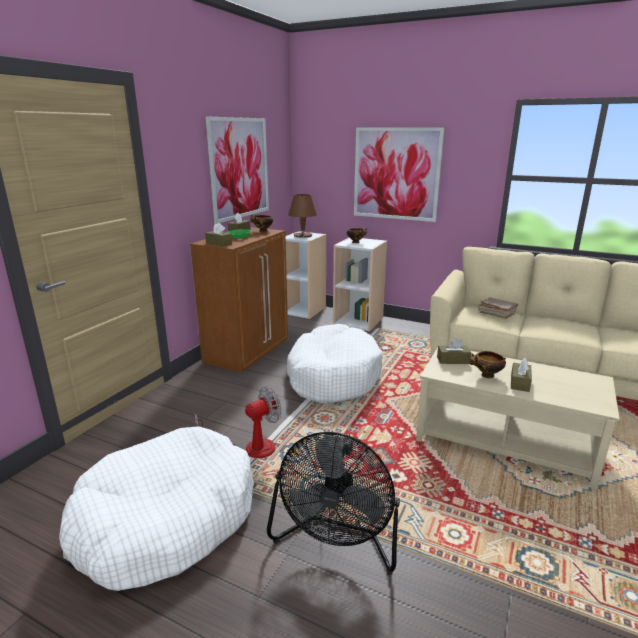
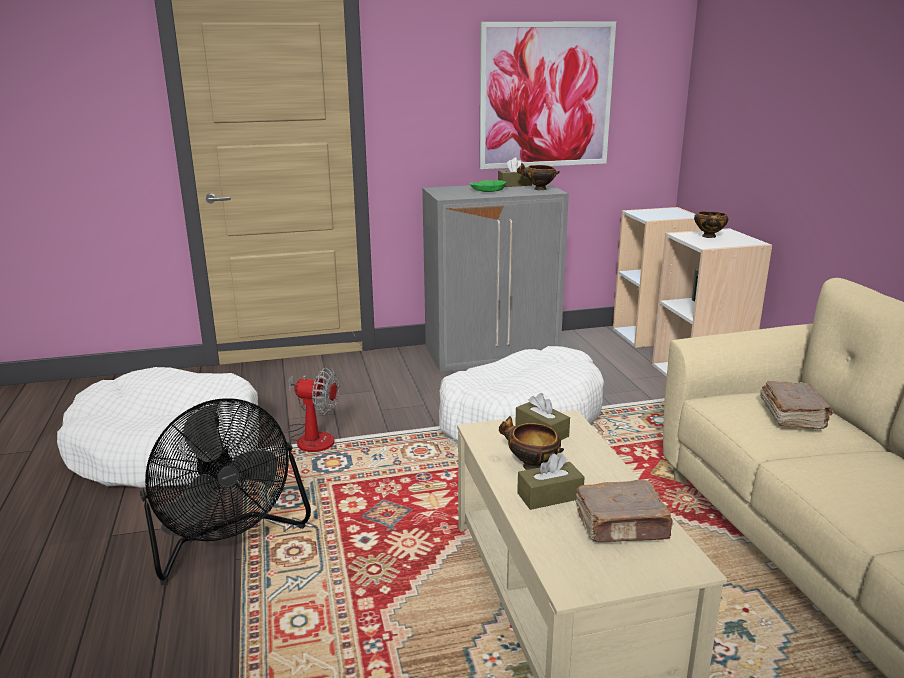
camera: 50 degrees right, 0 degrees up
(219, 243) = (445, 192): brown tissue box -> none
(247, 349) = (492, 352): brown cabinet -> grey cabinet
(303, 235) = (664, 213): brown table lamp -> none
(333, 537) = (220, 541): black fan -> black fan turned 105 degrees counterclockwise
(396, 174) = (803, 122): picture -> none
(559, 379) = (622, 526): none -> brown book

